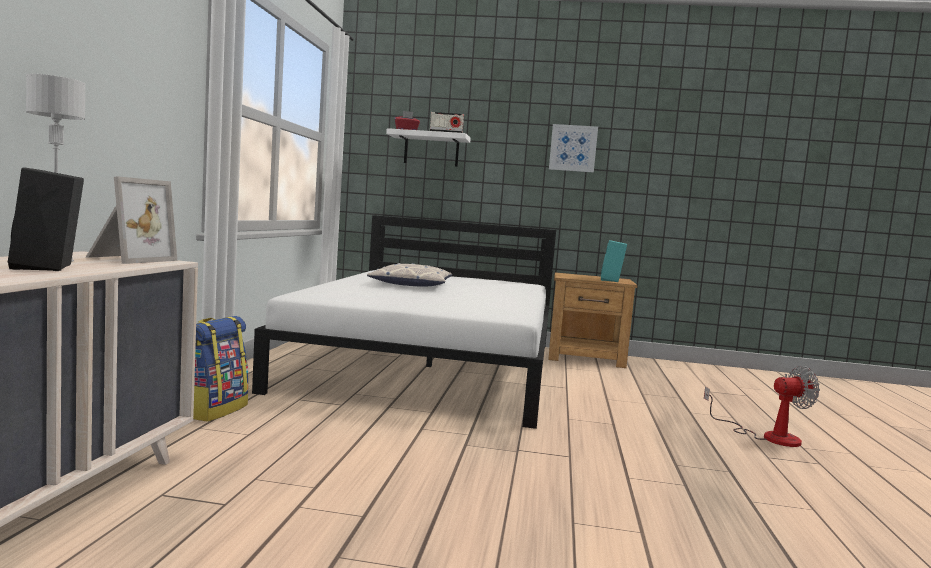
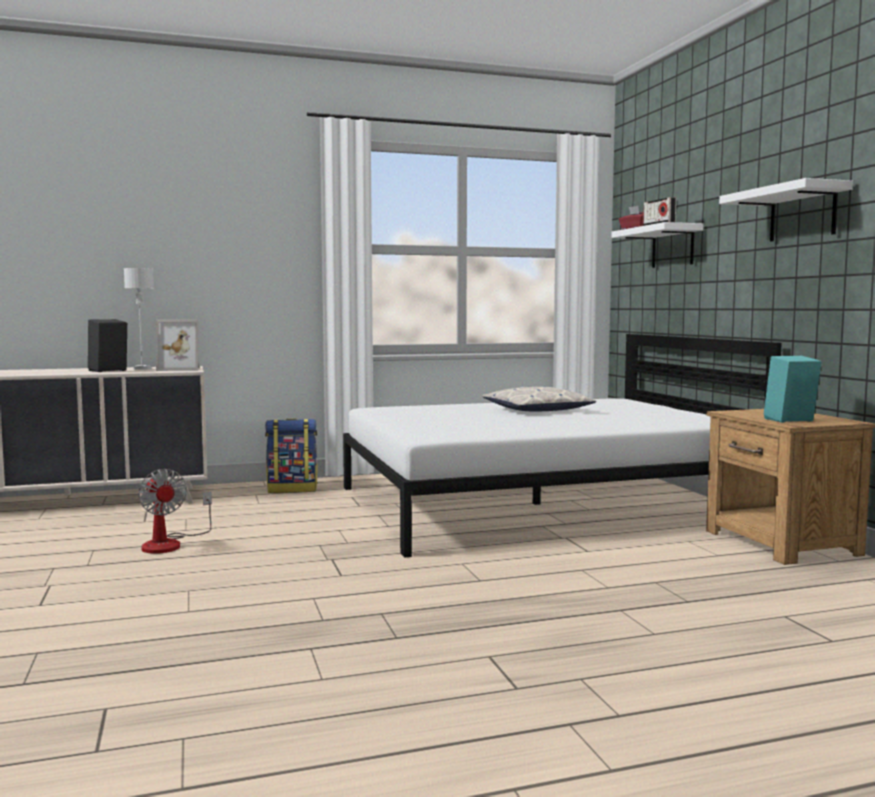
camera: 65 degrees right, 0 degrees up
(573, 148) = (802, 214): picture -> white shelf
(768, 436) = (594, 656): fan -> fan (170, 543)

